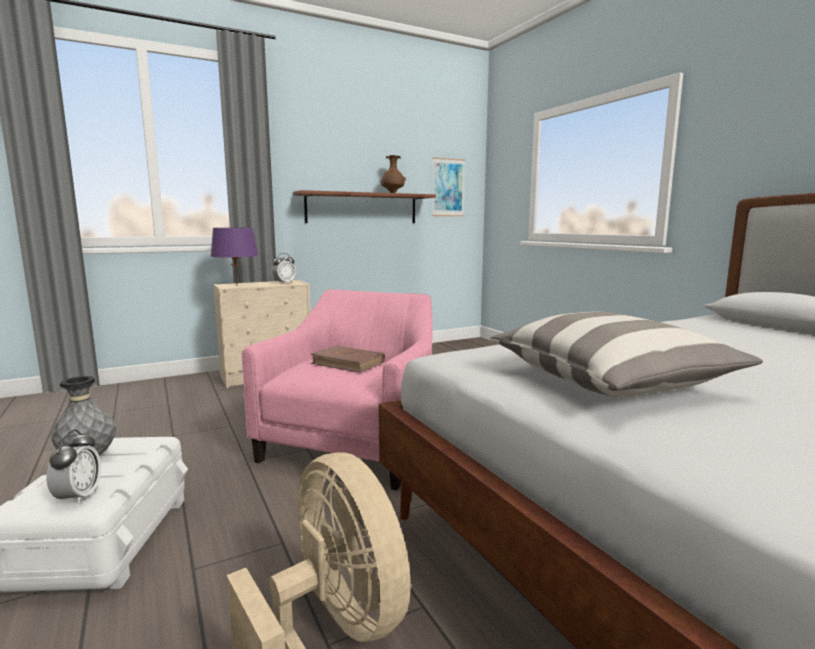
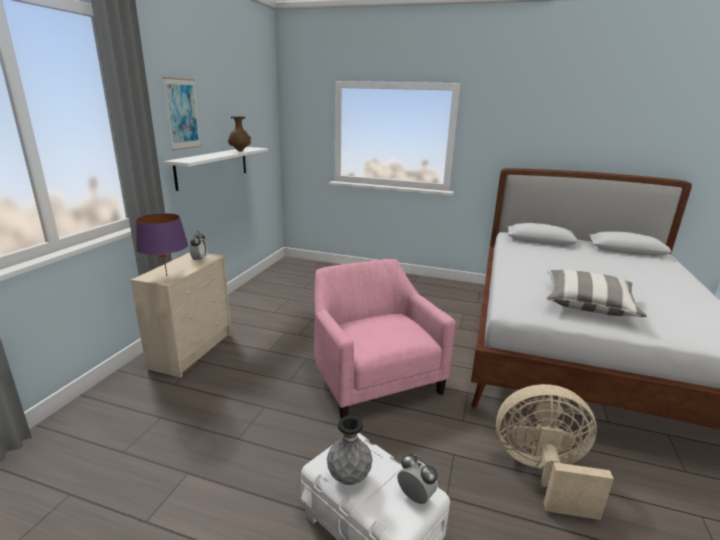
camera: 45 degrees left, 10 degrees up
(348, 363) = (380, 325): brown book -> none
(362, 208) = (213, 167): brown shelf -> white shelf
(448, 187) = (261, 137): picture -> picture (182, 114)

